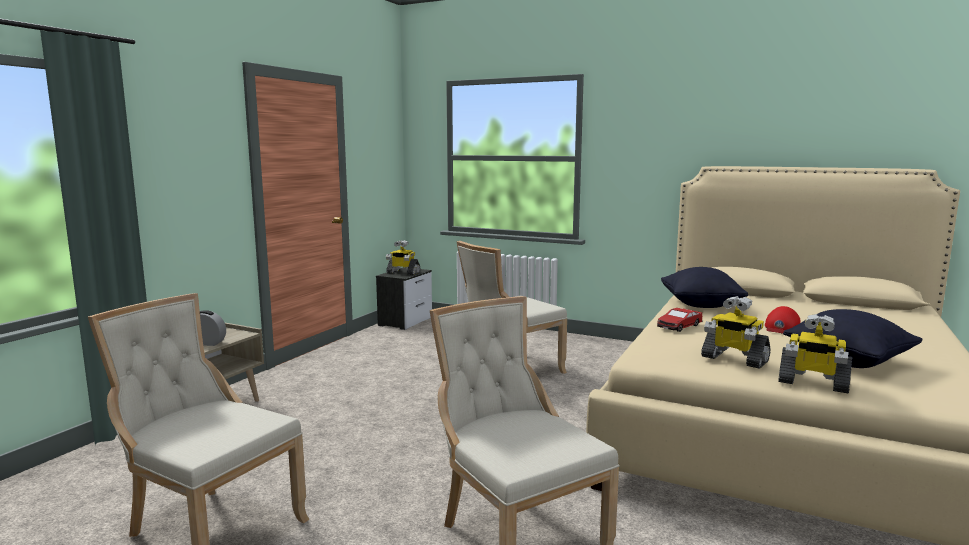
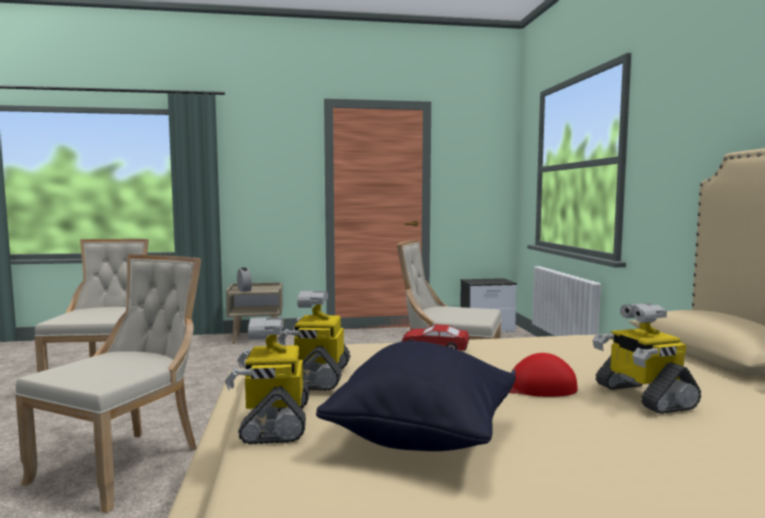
camera: 55 degrees right, 5 degrees down
(402, 273) = (485, 281): toy robot -> toy robot (642, 396)
(700, 305) = (564, 345): black pillow -> none

